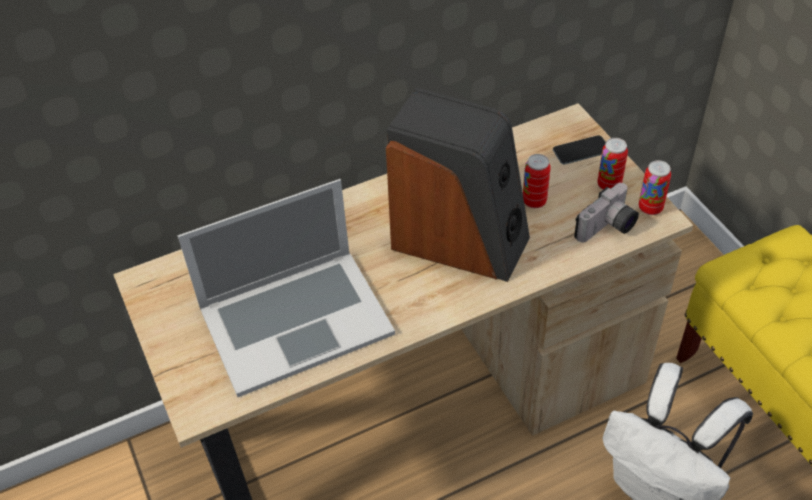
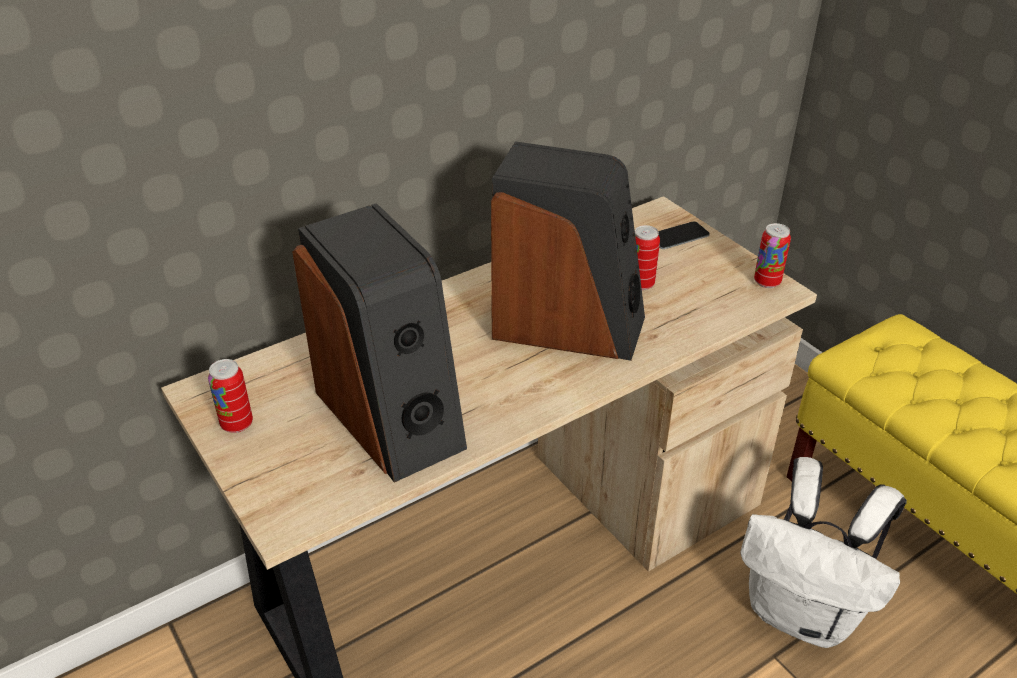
camera: 10 degrees left, 10 degrees down
(295, 319) = (392, 416): laptop -> speaker
(607, 228) = (727, 303): camera -> none
(609, 185) = (717, 264): can -> can (237, 424)

